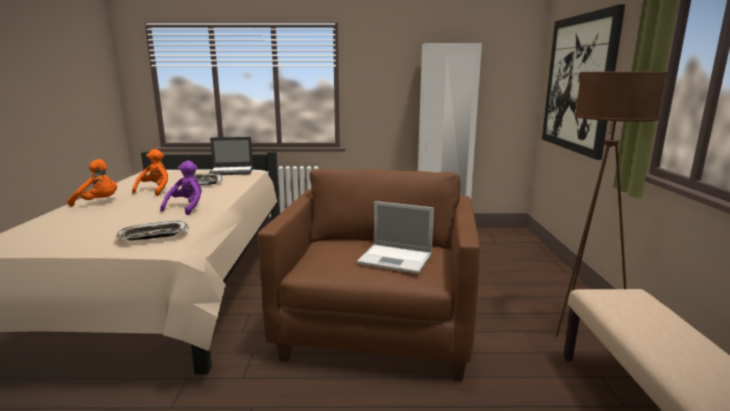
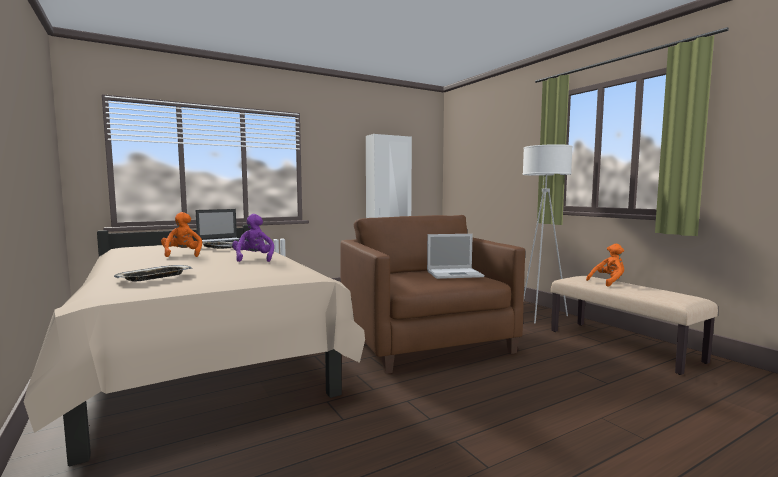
camera: 30 degrees left, 10 degrees down
(99, 203) = (142, 265): orange plush toy -> orange plush toy (608, 282)
(153, 236) = (277, 272): tray -> tray (154, 278)
(578, 83) = (483, 164): picture -> none
(582, 325) = (540, 316): brown floor lamp -> white floor lamp

